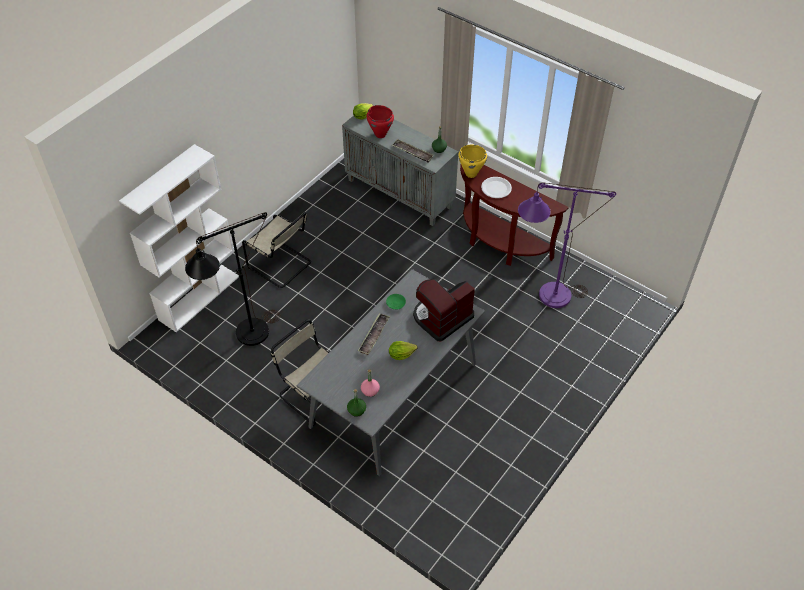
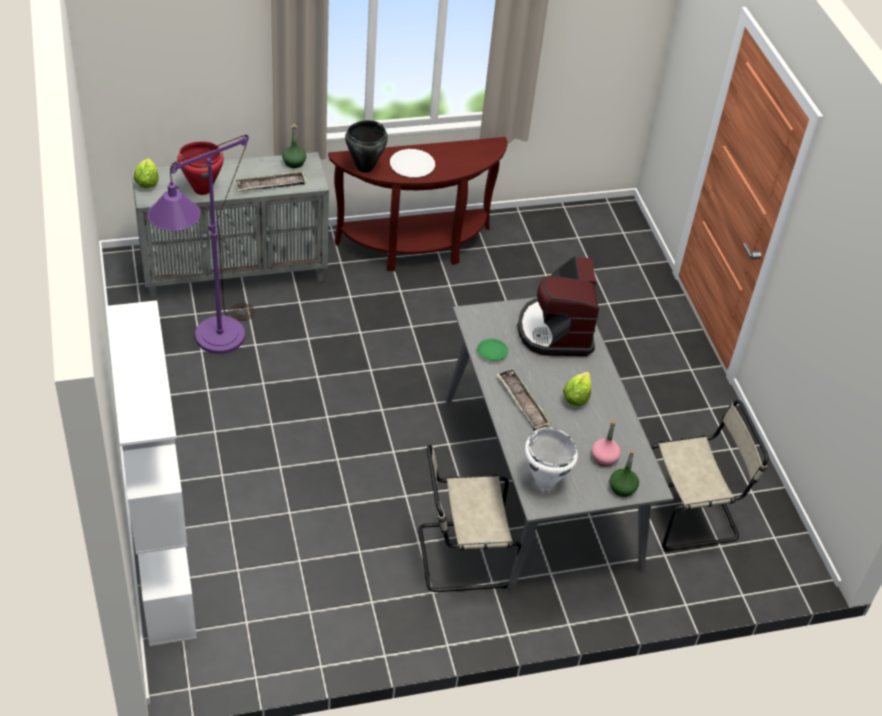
camera: 55 degrees left, 5 degrees down
(245, 338) = (294, 568): black floor lamp -> none
(281, 265) = (213, 453): beige chair -> beige chair (691, 514)
(329, 376) = (545, 481): none -> white cooking pot
(471, 174) = (364, 167): yellow cooking pot -> black cooking pot
(545, 297) = (534, 268): purple floor lamp -> purple floor lamp (211, 345)

